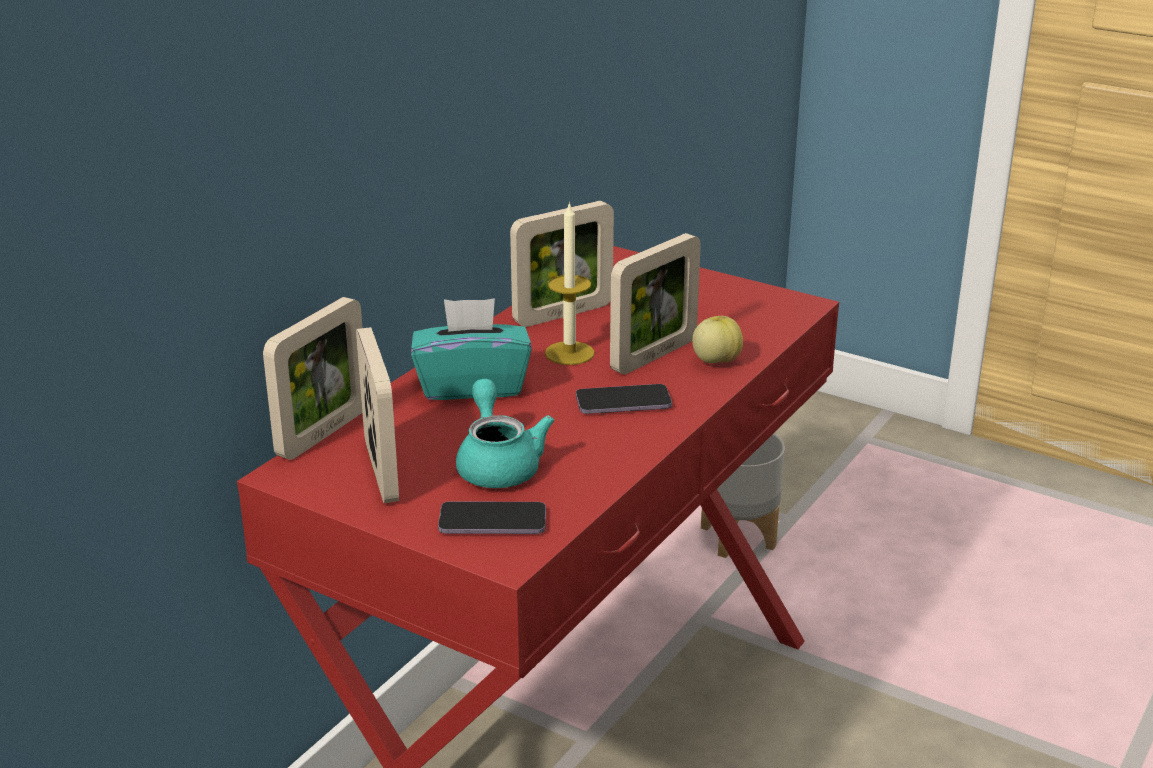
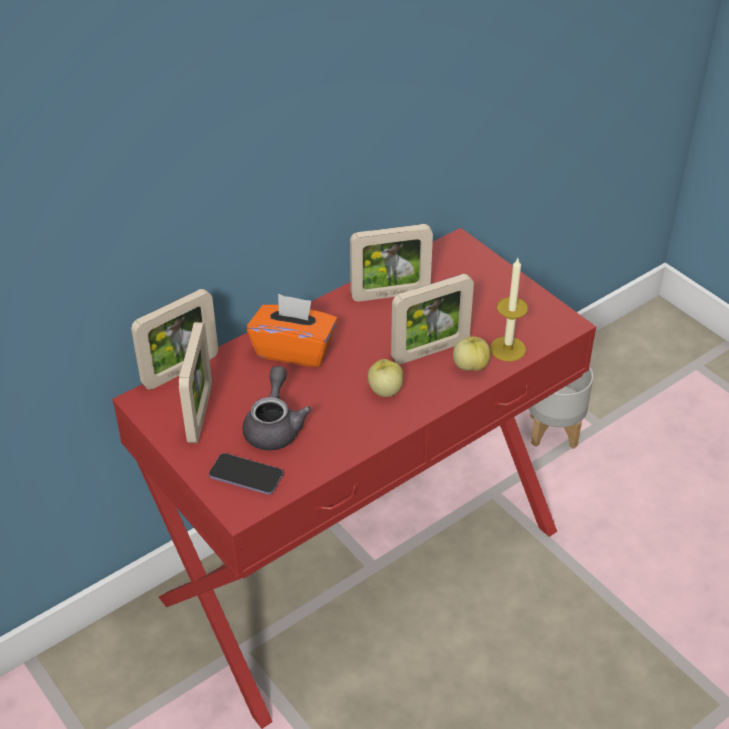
camera: 20 degrees right, 15 degrees up
(472, 385) = (294, 350): turquoise tissue box -> orange tissue box
(498, 464) = (275, 426): turquoise teapot -> grey teapot
(569, 353) = (374, 334): candle -> candle (507, 349)
(623, 402) = (385, 390): phone -> apple

